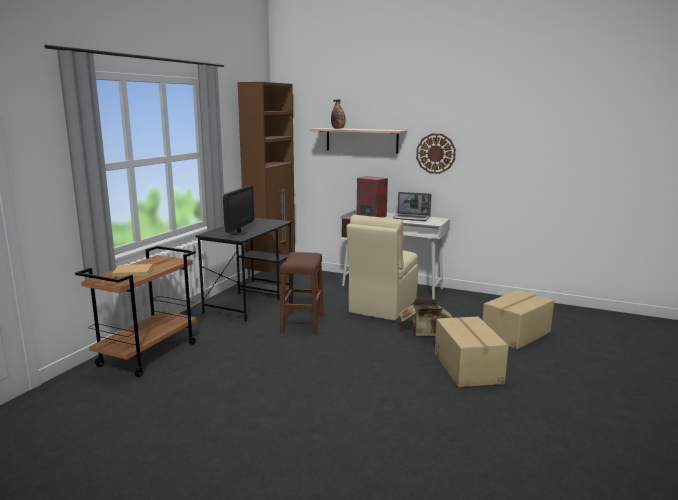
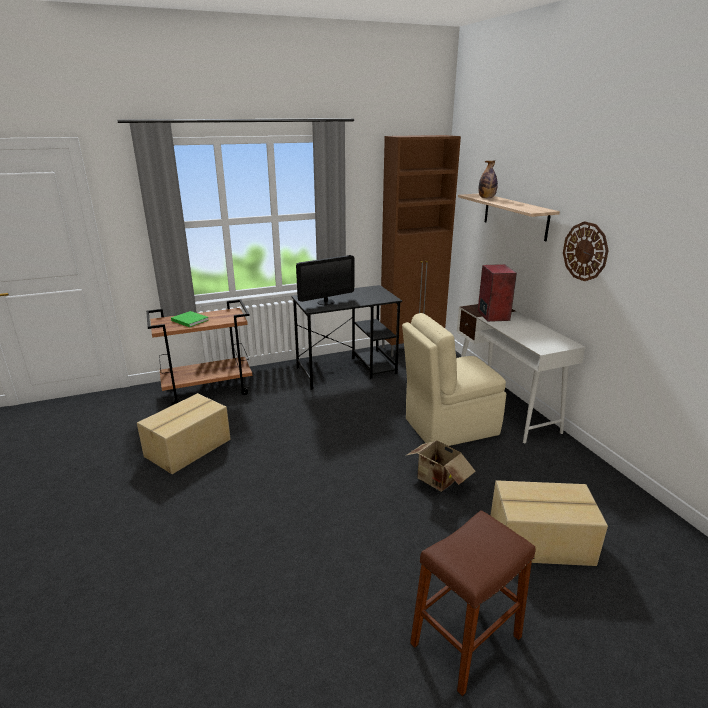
camera: 45 degrees right, 10 degrees up
(132, 272) = (189, 320): beige book -> green book
(302, 323) = (348, 411): brown stool -> brown stool (466, 640)
(412, 218) = (533, 332): laptop -> none
(468, 368) = (401, 547): cardboard box -> cardboard box (189, 448)

